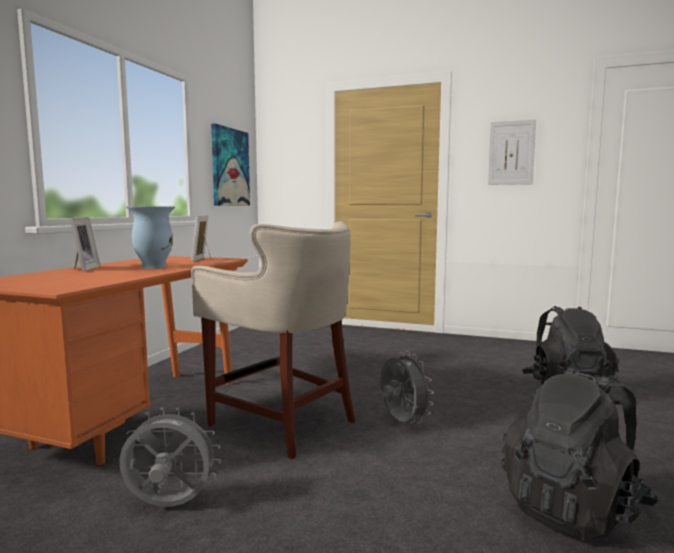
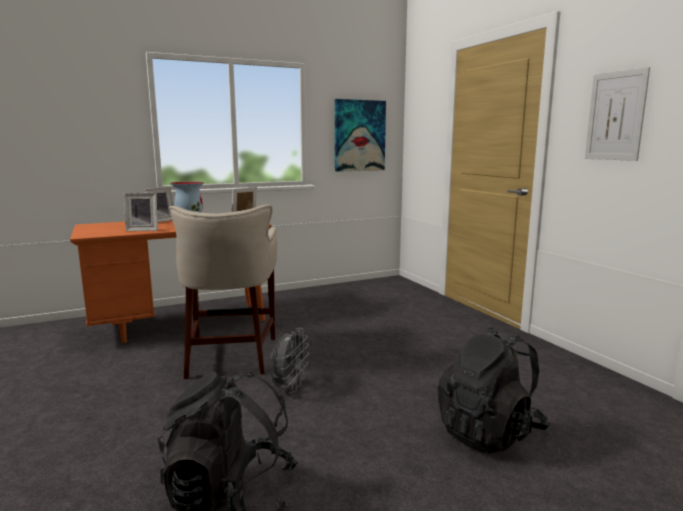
camera: 45 degrees right, 5 degrees up
(119, 276) = (143, 230): none -> picture frame
(169, 506) = (99, 374): grey fan -> none

